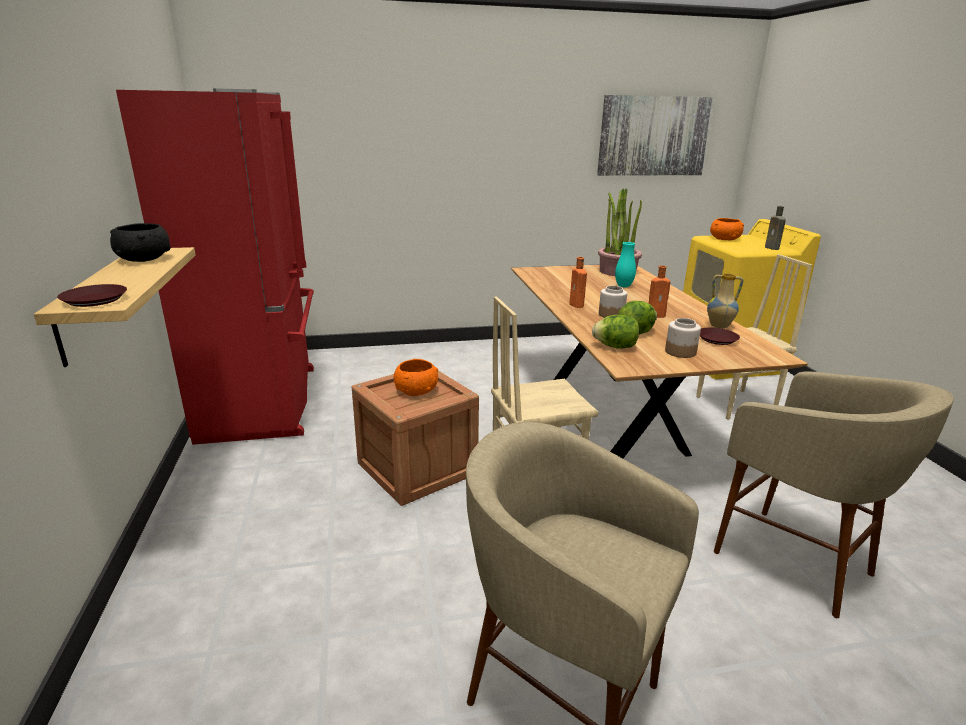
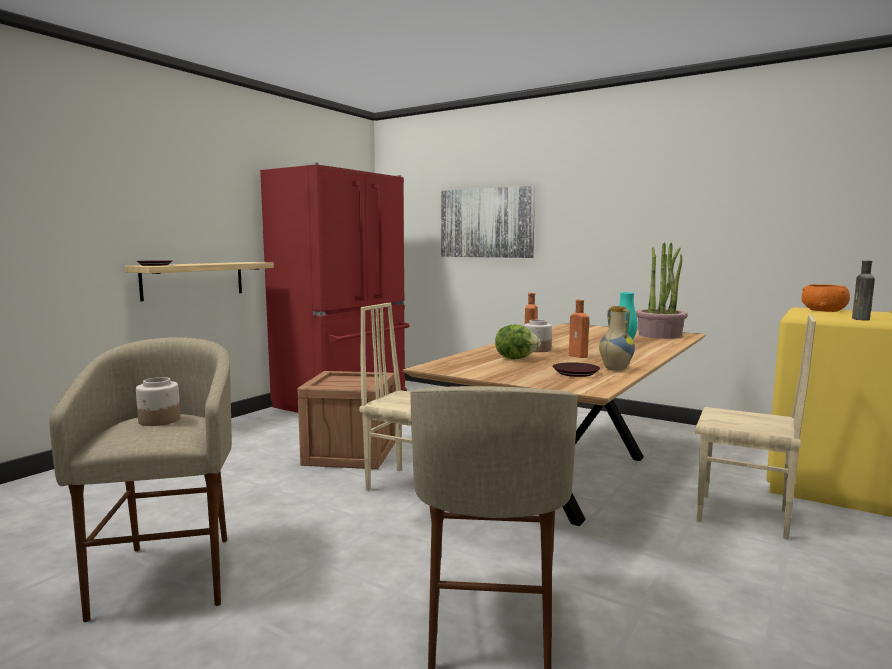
camera: 45 degrees right, 15 degrees down
(144, 259) = (233, 262): black bowl -> none
(416, 390) = (352, 381): orange bowl -> none
(615, 347) = (466, 360): lettuce -> none
(654, 136) = (772, 195): picture -> picture (486, 223)
(681, 352) = (507, 371): jar -> jar (159, 420)

